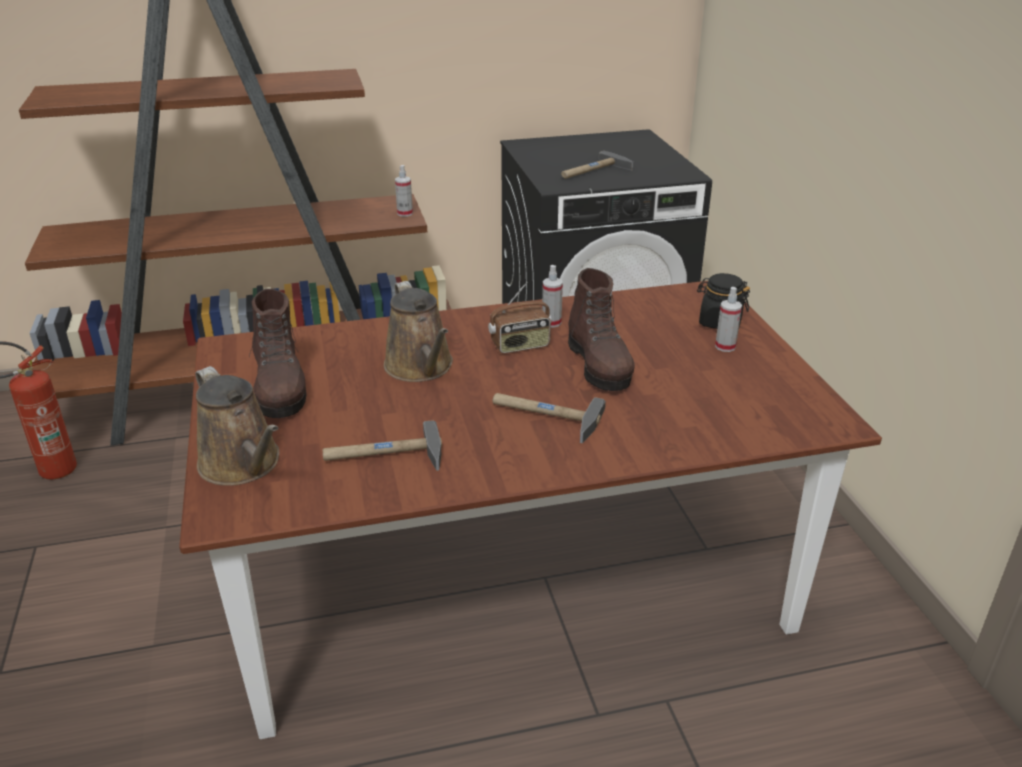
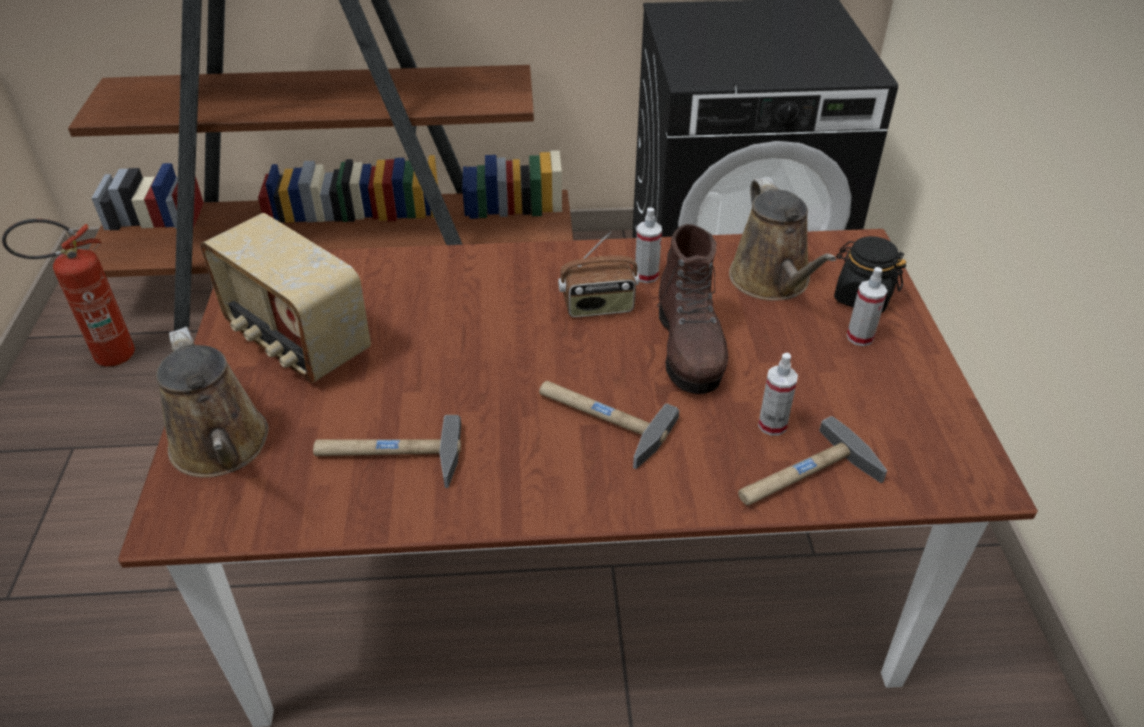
camera: 10 degrees right, 10 degrees up
(281, 390) = (296, 341): brown boot -> radio
(405, 213) = (511, 93): spray bottle -> spray bottle (772, 425)
(421, 368) = (469, 327): brown watering can -> brown watering can (772, 282)
(593, 171) = (746, 60): hammer -> hammer (804, 478)

